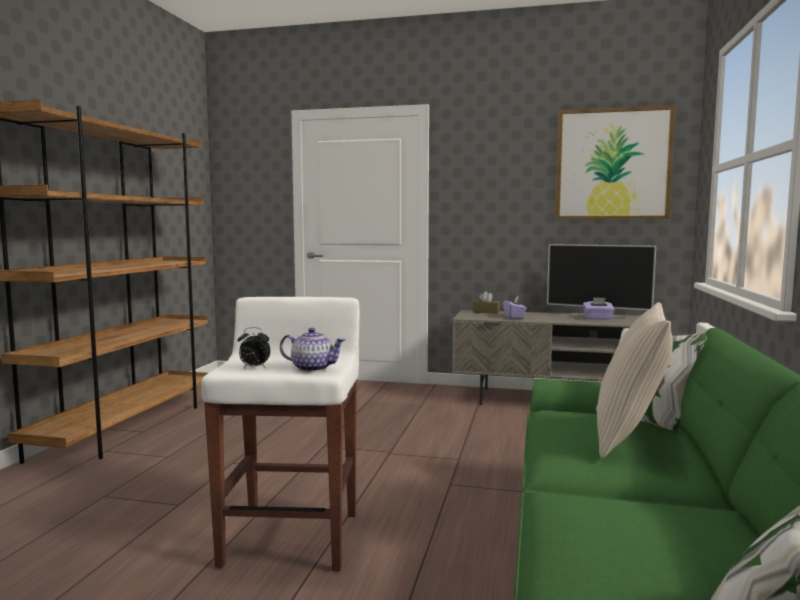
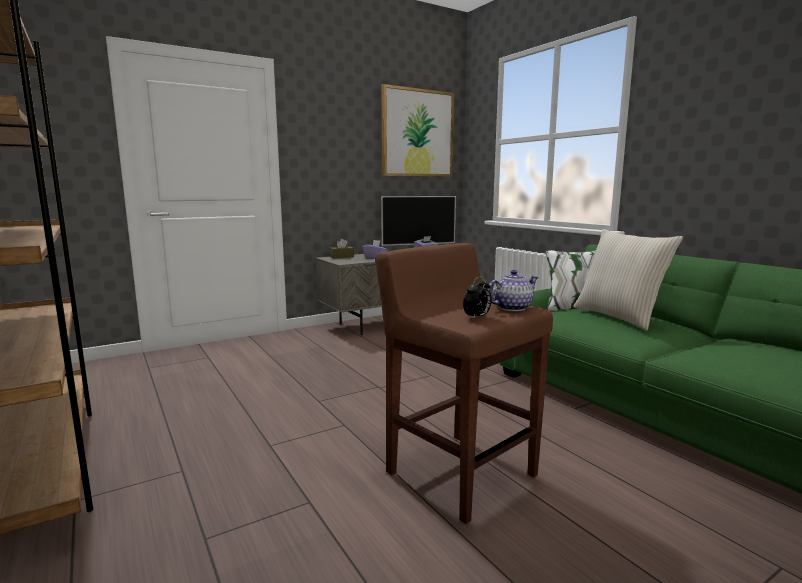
camera: 45 degrees left, 5 degrees up
(292, 537) = (459, 472): white stool -> brown stool

